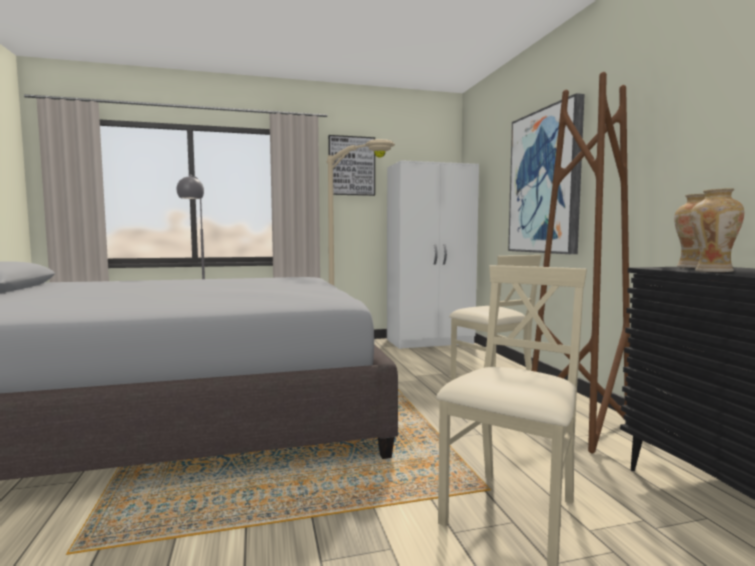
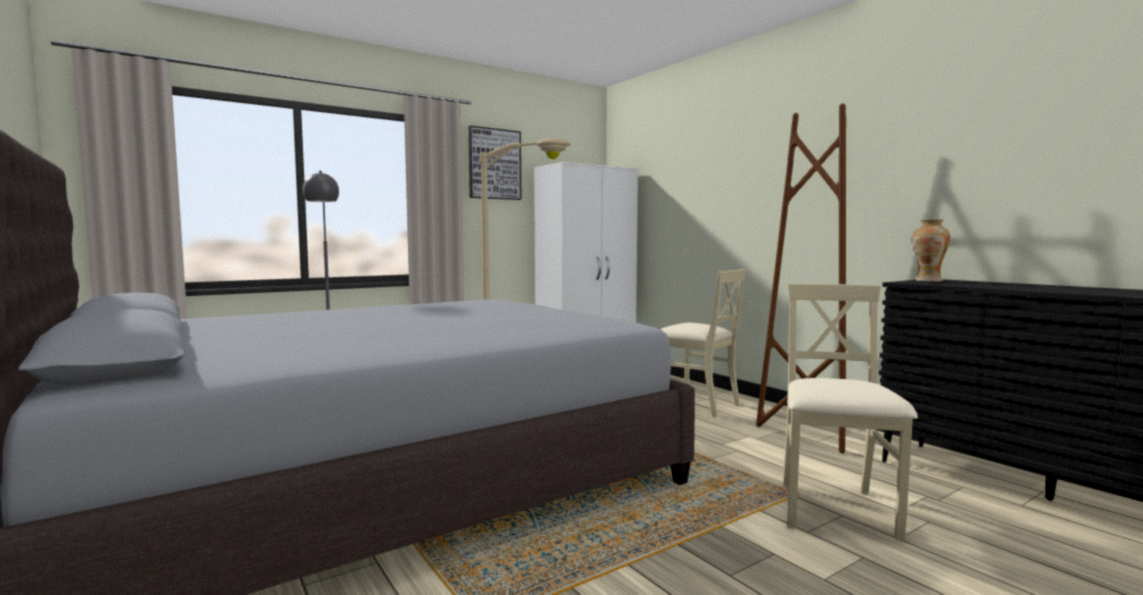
camera: 20 degrees left, 0 degrees up
(545, 182) = (732, 194): picture -> none
(712, 271) = (958, 284): vase -> none

